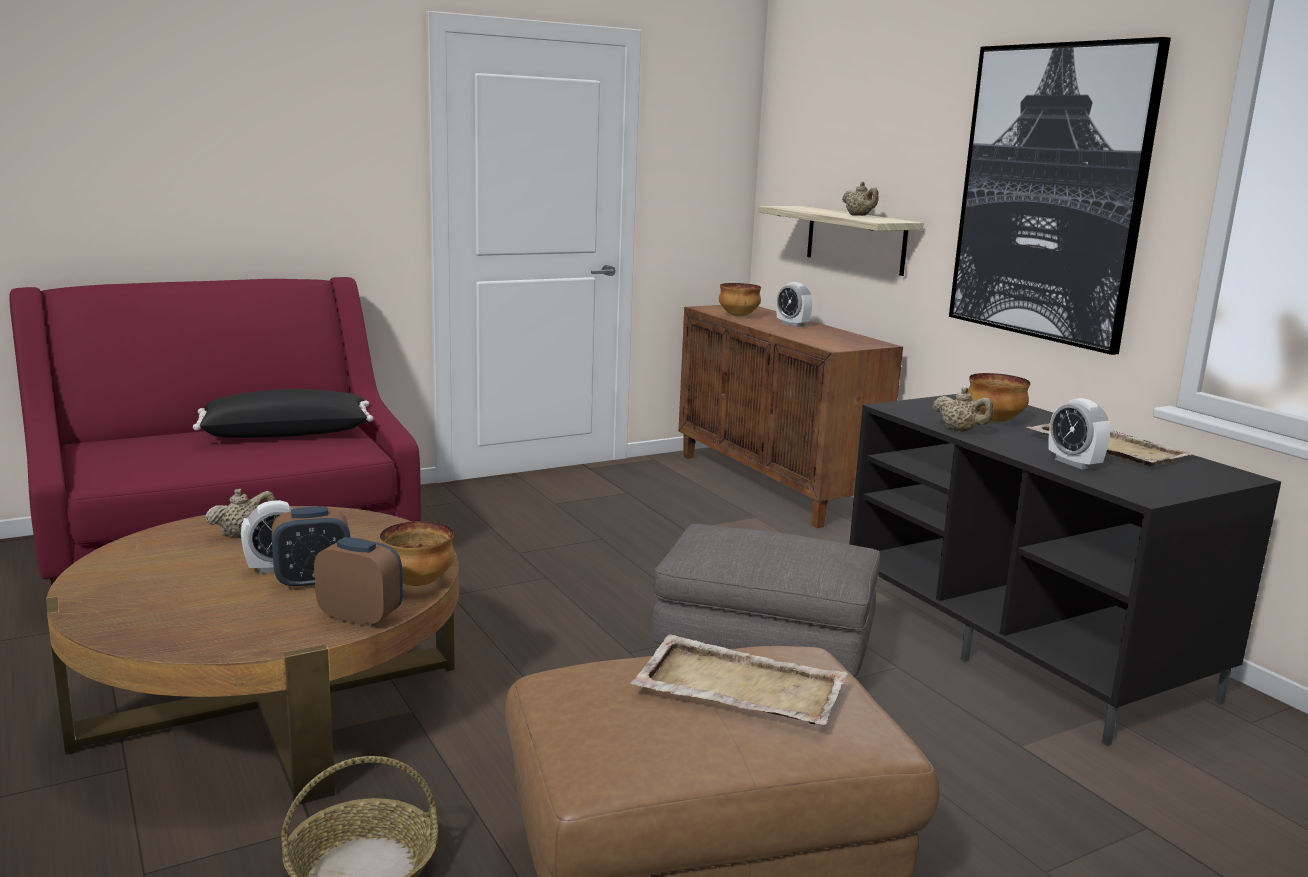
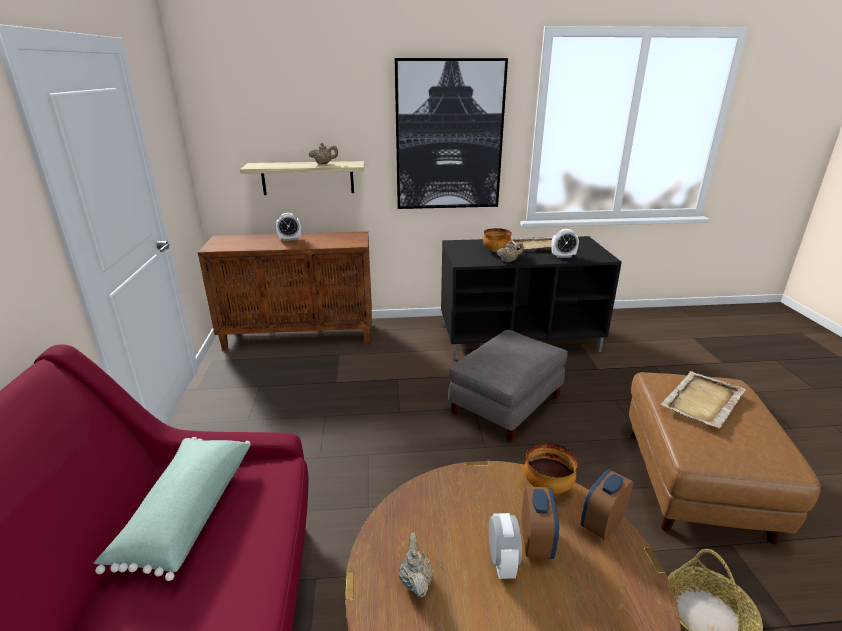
camera: 65 degrees left, 10 degrees up
(286, 434) = (186, 513): black pillow -> green pillow
(738, 316) = (248, 245): bowl -> none

